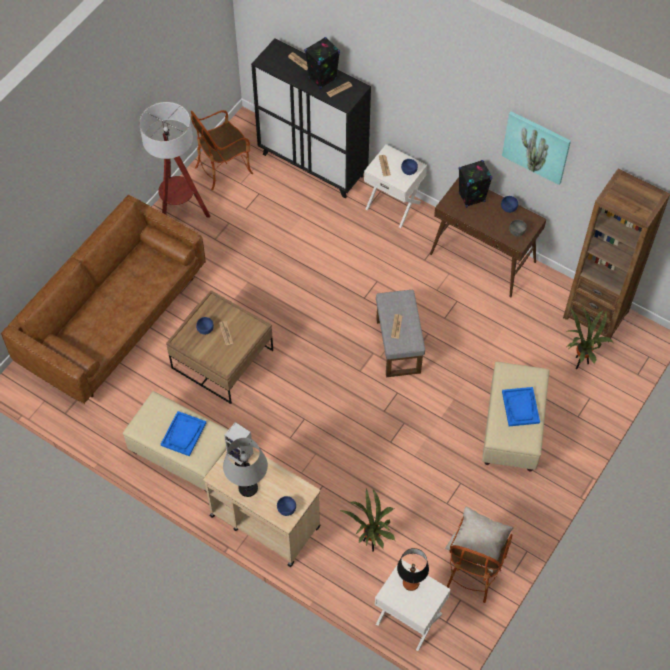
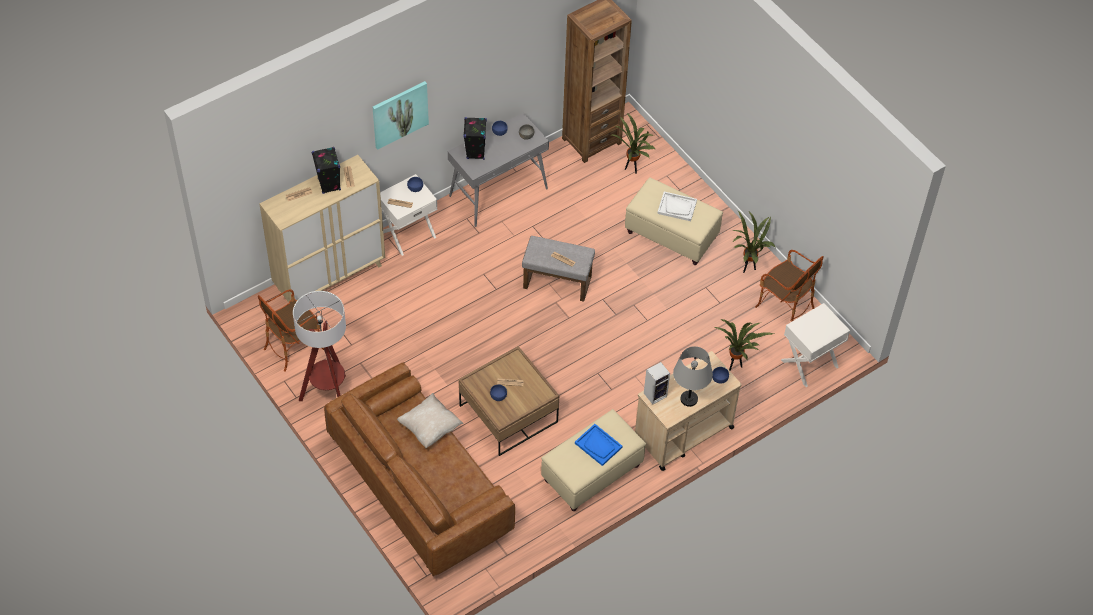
camera: 70 degrees left, 5 degrees down
(224, 168) = (293, 347): armchair -> armchair turned 60 degrees clockwise
(313, 165) = (330, 277): black cabinet -> beige cabinet
(411, 583) = (809, 325): table lamp -> none
(477, 544) = (782, 281): beige pillow -> beige pillow (430, 428)
(483, 258) = (498, 192): brown console table -> grey console table
(506, 516) = (747, 268): none -> potted plant
(520, 407) = (677, 207): blue tray -> white tray
(536, 147) = (501, 63): picture -> picture (400, 114)

